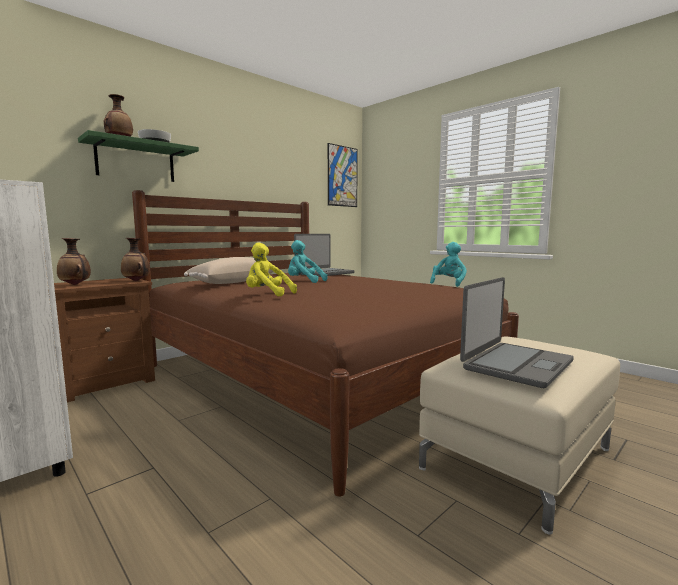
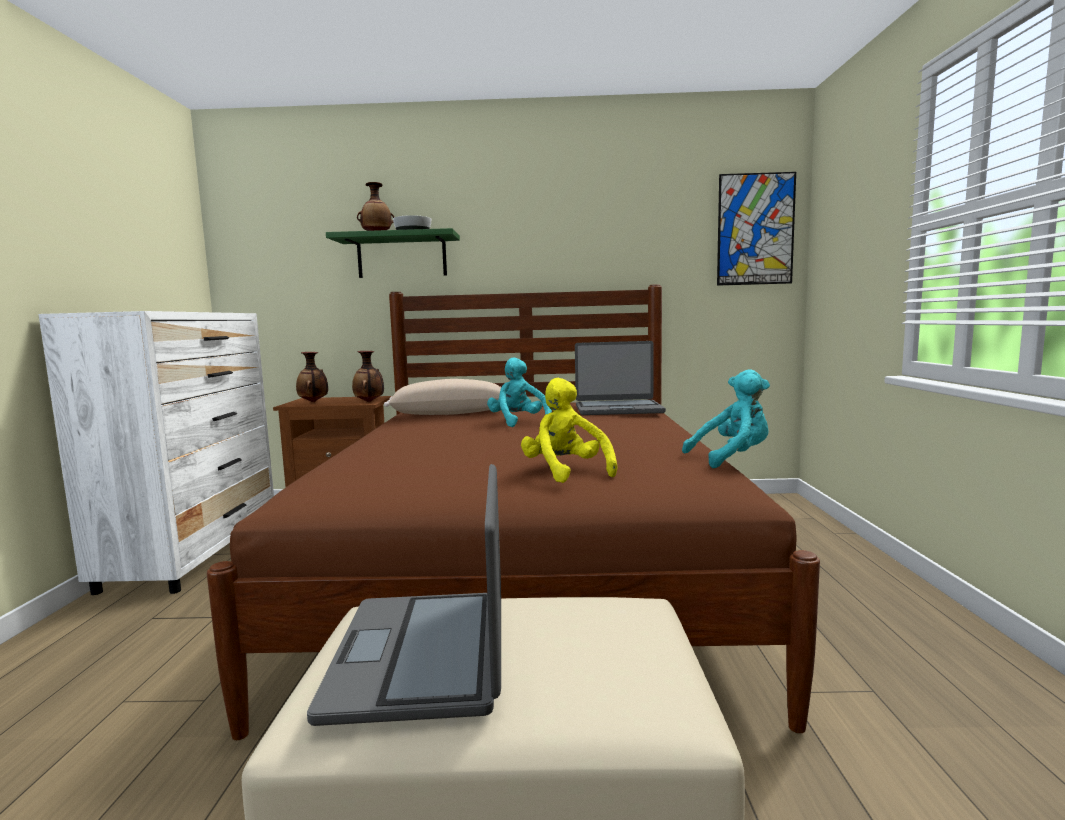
camera: 45 degrees right, 0 degrees up
(267, 294) = (392, 439): yellow plush toy -> yellow plush toy (565, 472)
(516, 364) = (424, 654): laptop -> laptop turned 90 degrees clockwise

